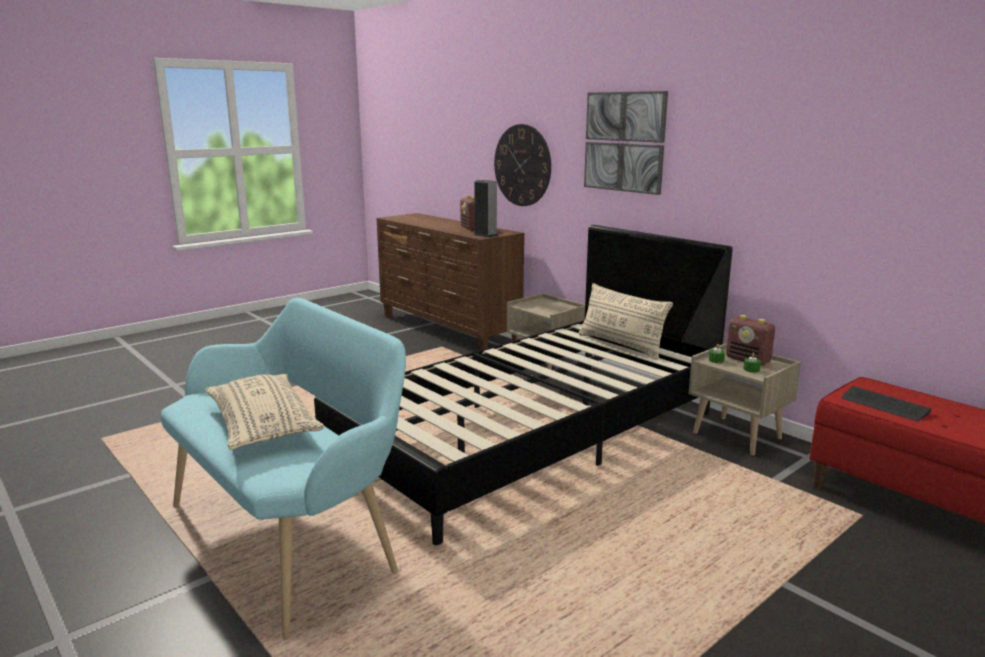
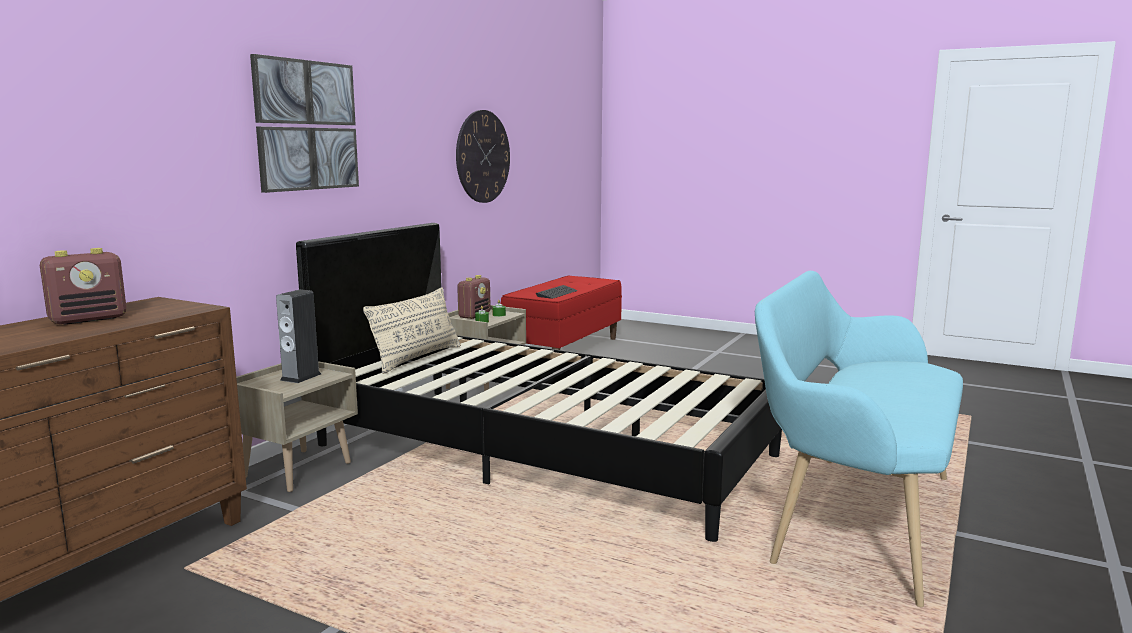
camera: 110 degrees left, 5 degrees down
(263, 426) = (885, 391): beige pillow -> none
(485, 235) = (184, 307): speaker -> speaker (301, 377)
(522, 165) = (126, 174): wall clock -> wall clock (483, 156)

